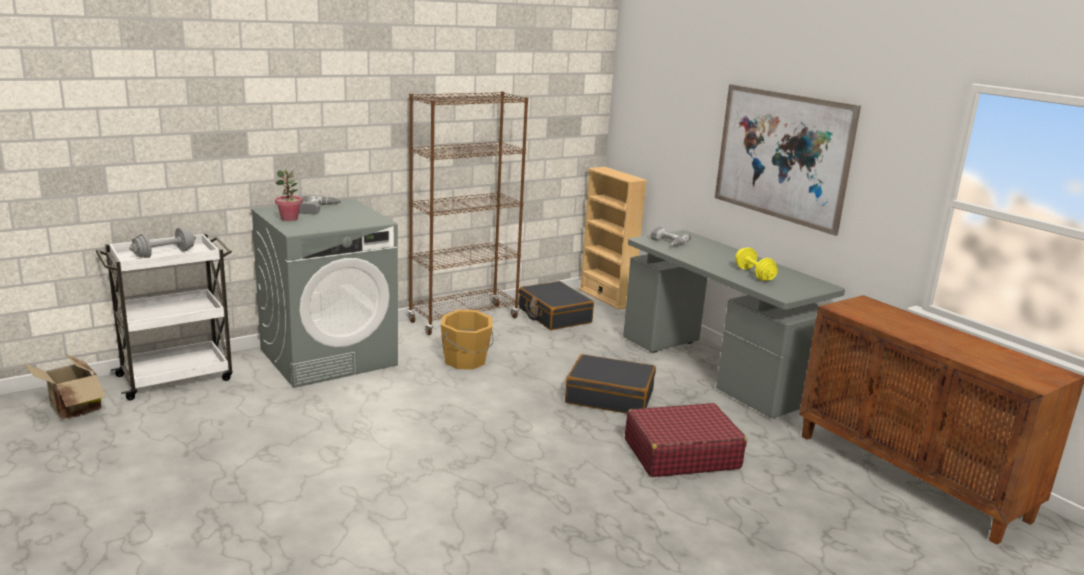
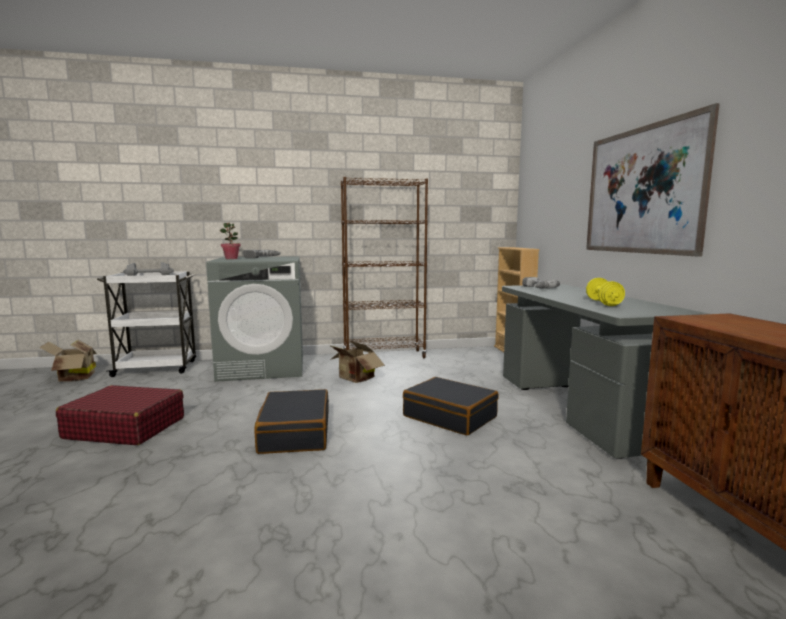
camera: 25 degrees right, 10 degrees down
(466, 361) = (355, 379): orange bucket -> cardboard box
(554, 315) = (457, 359): black suitcase -> black suitcase (294, 433)
(681, 454) = (479, 476): red suitcase -> red suitcase (125, 428)

